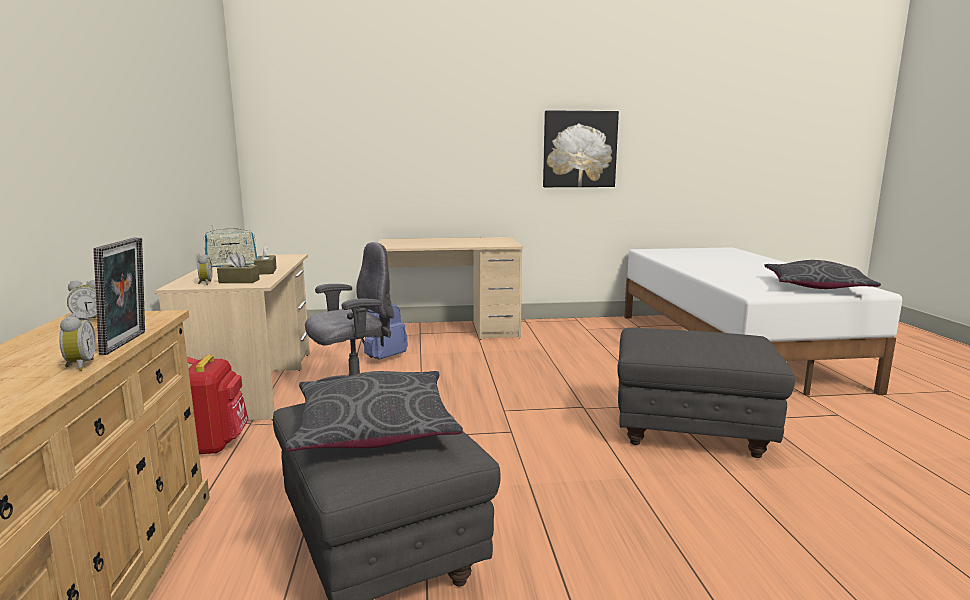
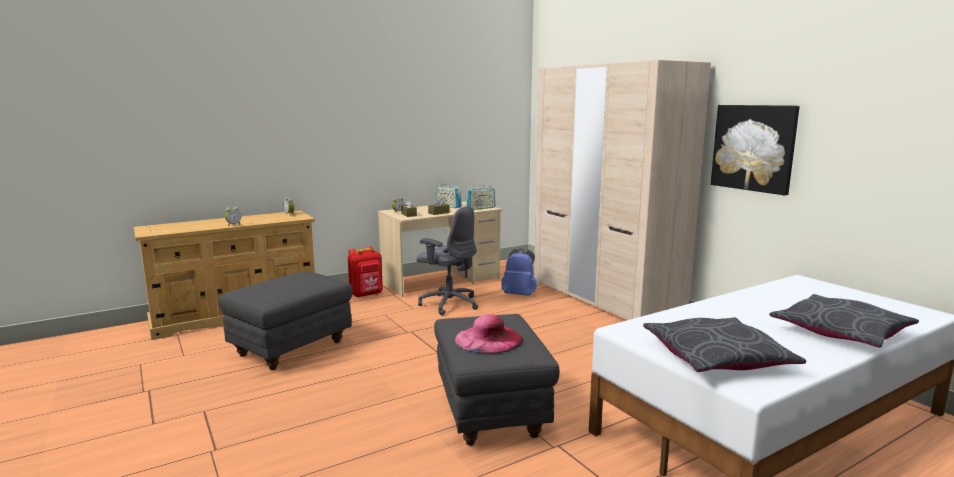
camera: 65 degrees right, 0 degrees up
(128, 343) = (261, 223): picture frame -> none
(283, 258) = (481, 208): none -> radio
(374, 427) = (281, 285): grey pillow -> grey pillow (840, 332)
(449, 331) = (604, 299): beige desk -> beige wardrobe
(715, 343) = (489, 339): none -> pink hat

